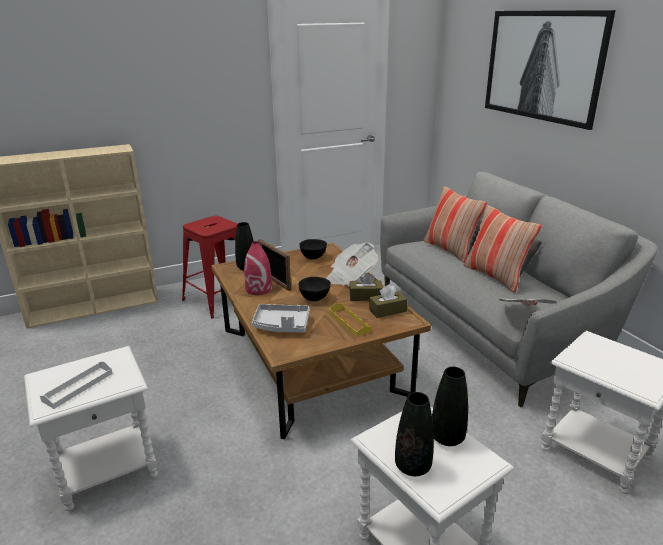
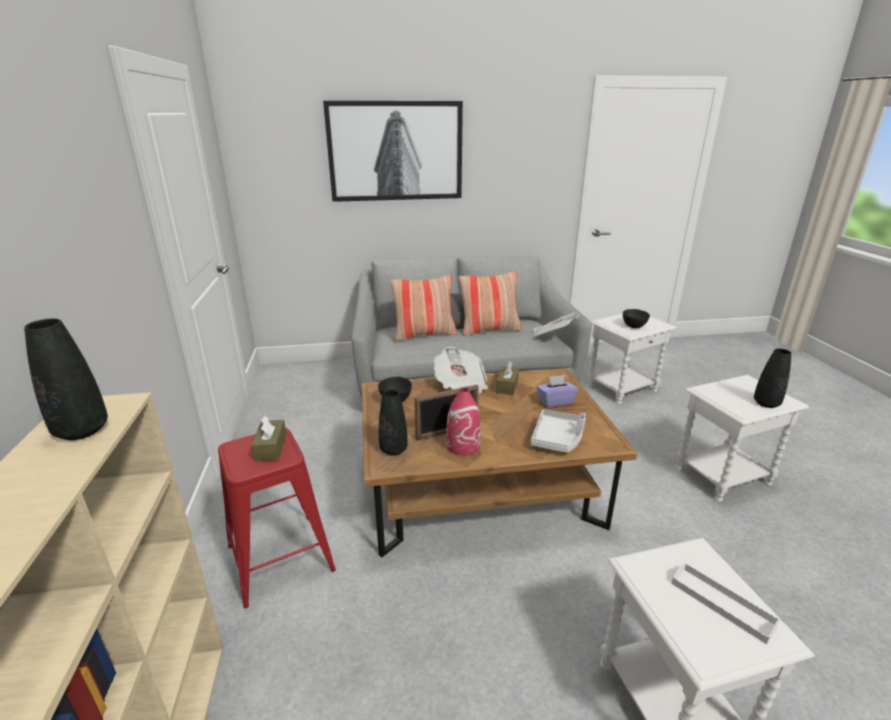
camera: 75 degrees left, 0 degrees up
(315, 298) = (501, 412): black bowl -> black bowl (633, 326)
(349, 322) = (555, 401): yellow tray -> purple tissue box
(387, 310) = (539, 380): brown tissue box -> brown tissue box (271, 447)
(447, 438) = (730, 387): black vase -> black vase (82, 431)

